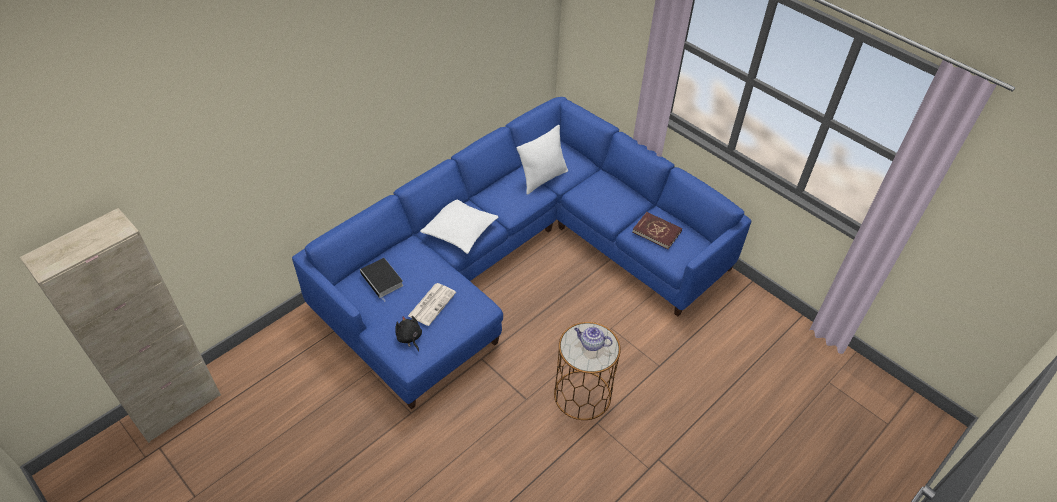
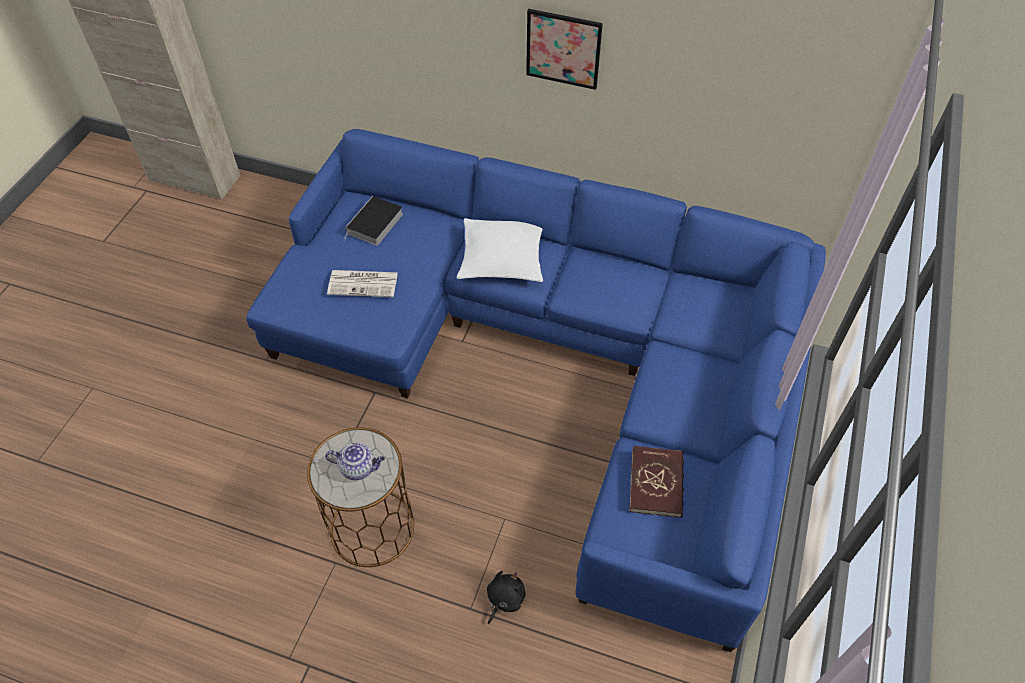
camera: 65 degrees right, 5 degrees up
(409, 338) = (304, 287): black plush toy -> black plush toy (504, 599)
(415, 88) = (563, 49): none -> picture
(542, 179) = (661, 302): white pillow -> none
(591, 344) = (359, 468): teapot -> teapot turned 105 degrees clockwise

